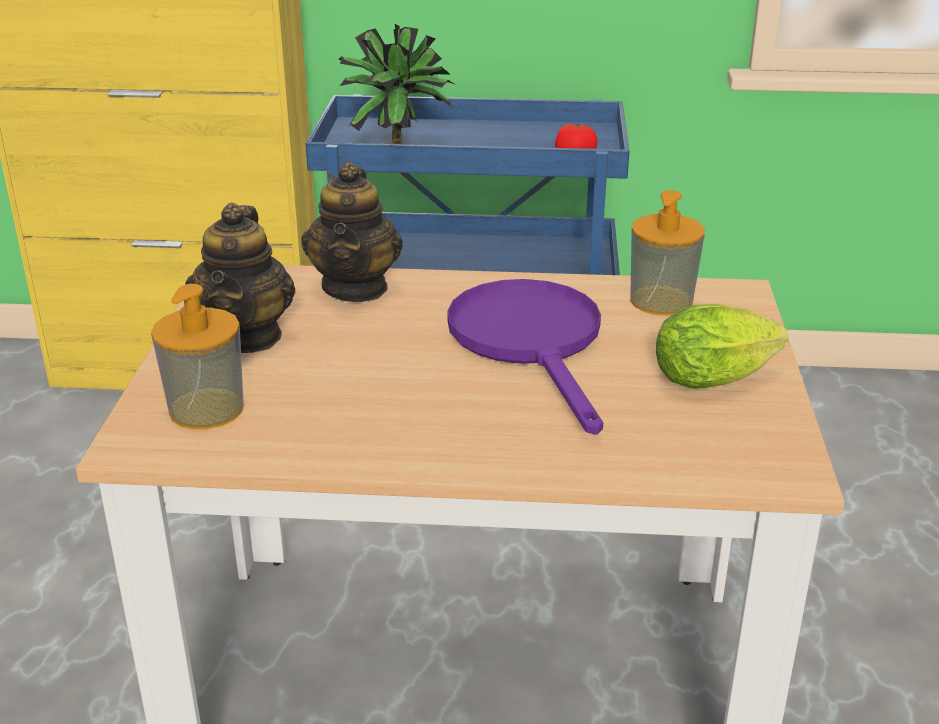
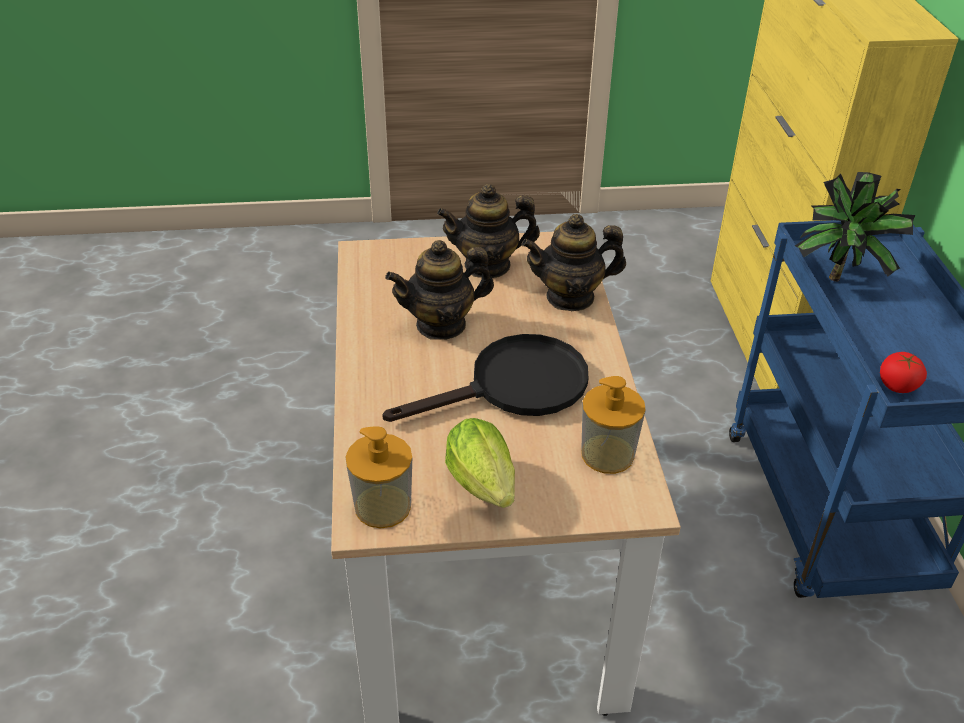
camera: 80 degrees right, 10 degrees up
(206, 409) = (400, 268): soap dispenser -> soap dispenser (382, 506)
(376, 383) = (441, 324): none -> teapot
(532, 343) = (514, 387): purple frying pan -> black frying pan

